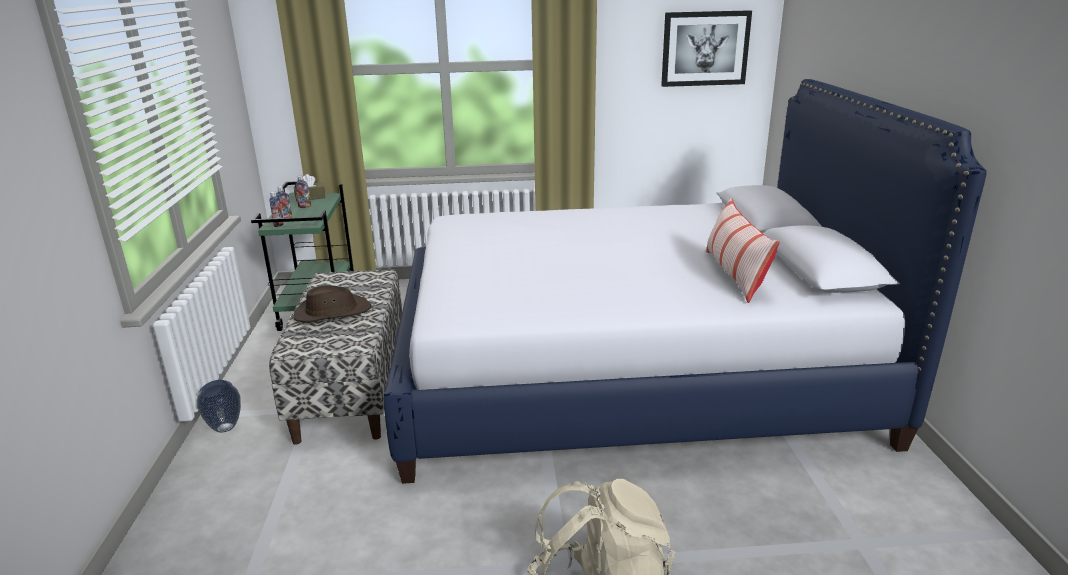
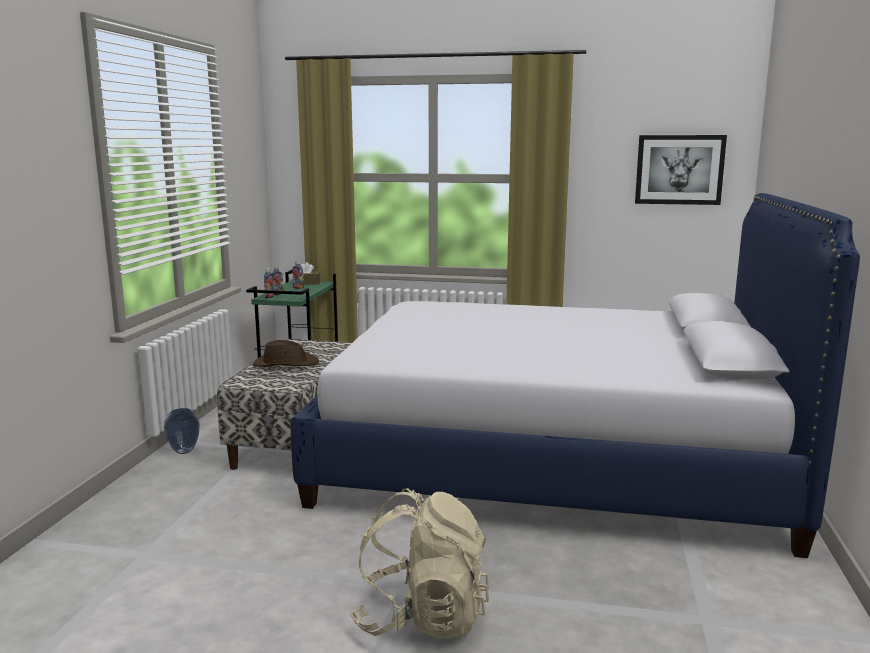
camera: 15 degrees right, 10 degrees down
(734, 275) = (637, 358): pillow -> none

